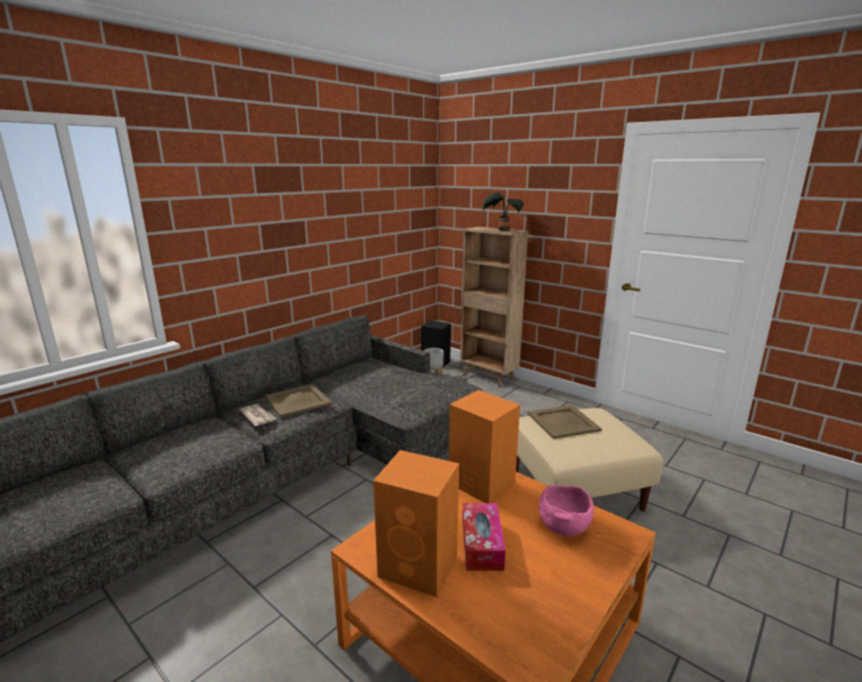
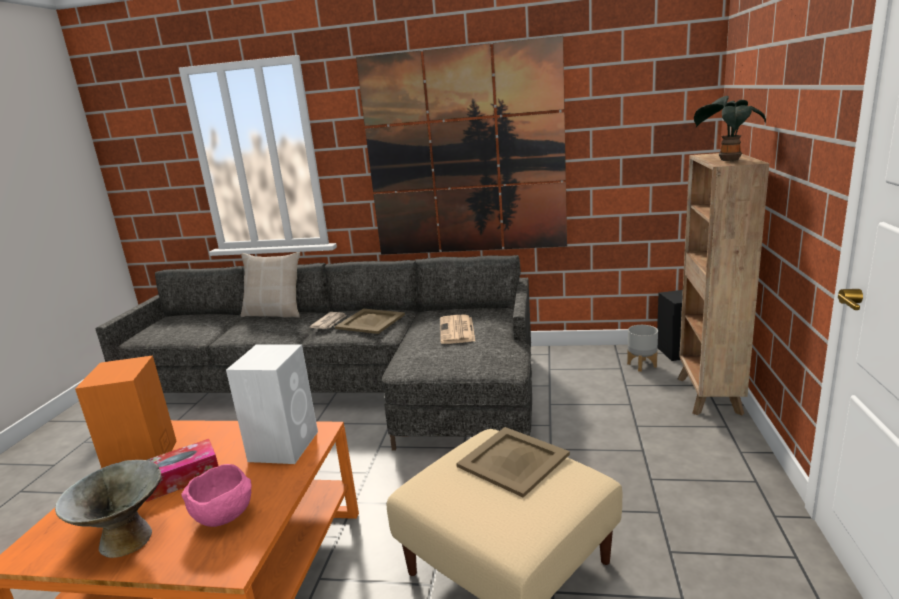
camera: 60 degrees right, 0 degrees up
(162, 436) = (275, 313): none -> beige pillow
(300, 234) = (464, 154): none -> picture
(379, 380) = (457, 330): none -> newspaper
(480, 483) = (284, 445): orange speaker -> white speaker
(559, 586) = (126, 539): none -> grey bowl

